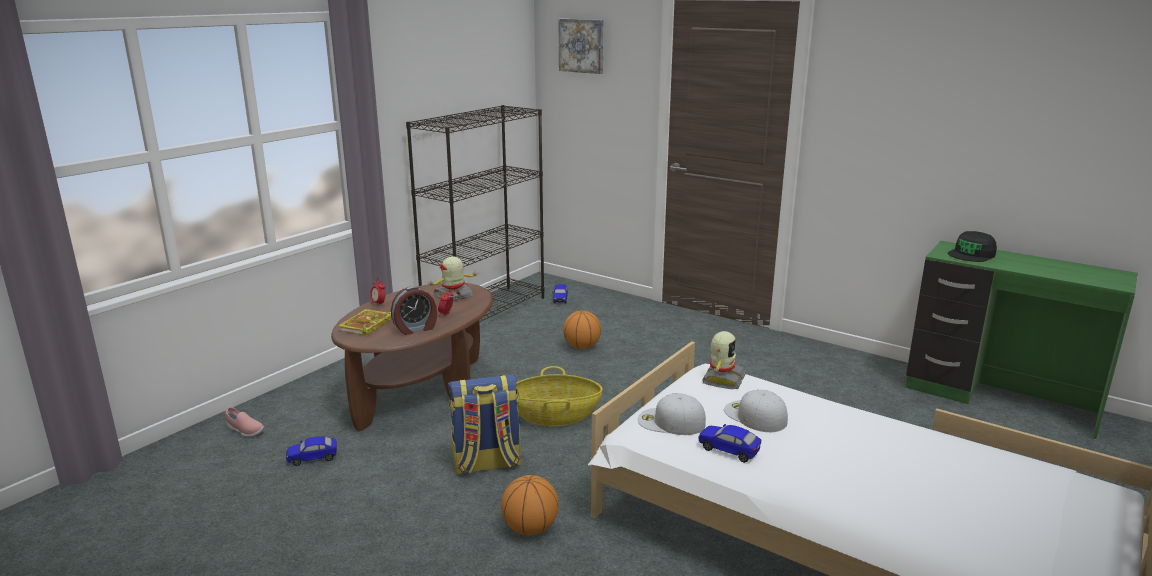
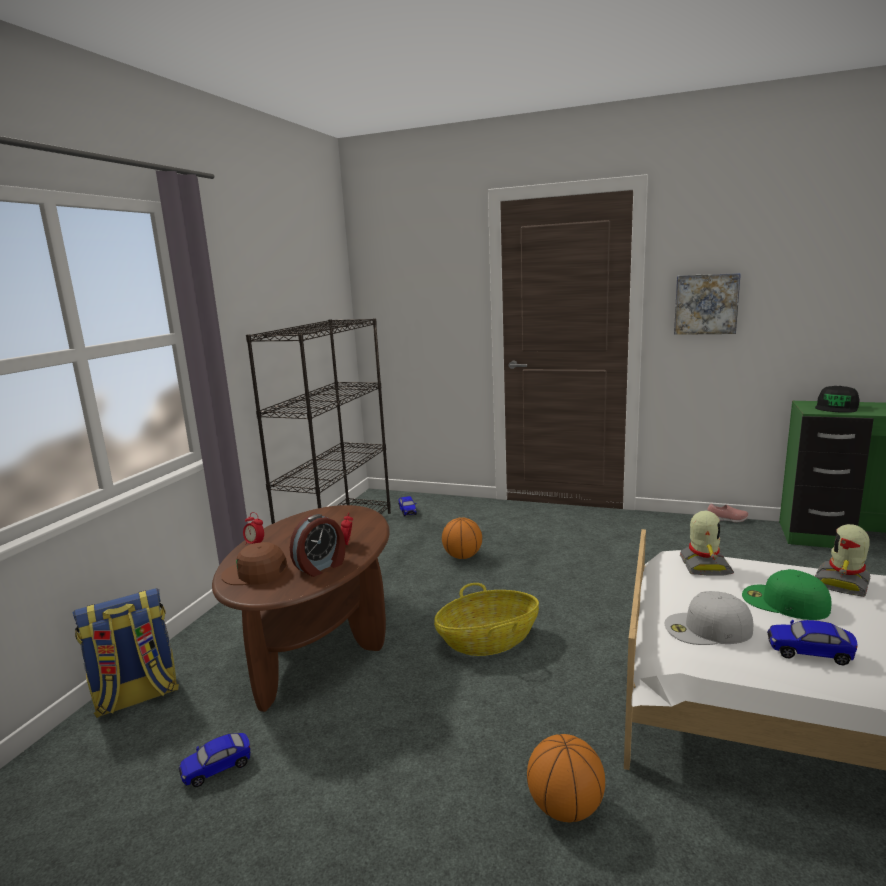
camera: 15 degrees left, 5 degrees down
(245, 431) = (101, 747): pink shoe -> pink shoe (727, 520)
(366, 325) = (256, 573): book -> brown cap
(453, 296) = (339, 521): toy robot -> toy robot (843, 583)
(486, 464) = (450, 722): backpack -> backpack (136, 696)
(582, 45) = (402, 256): picture -> picture (706, 304)
(754, 416) = (784, 602): white cap -> green cap

